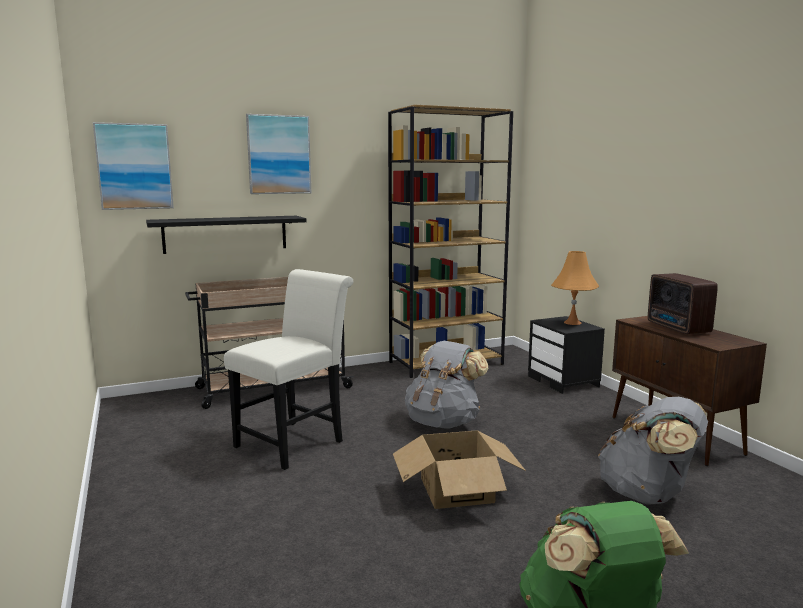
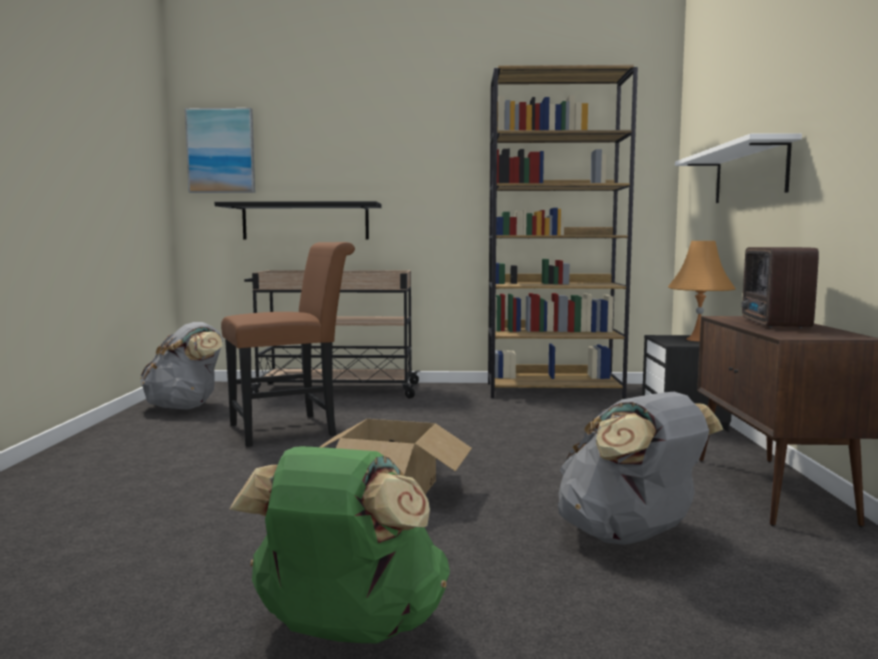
camera: 25 degrees right, 5 degrees down
(279, 155) = (364, 137): picture -> none
(295, 441) = (291, 429): white chair -> brown chair
(443, 422) = (468, 436): grey backpack -> grey backpack (185, 407)
(614, 206) = (749, 174): none -> white shelf

